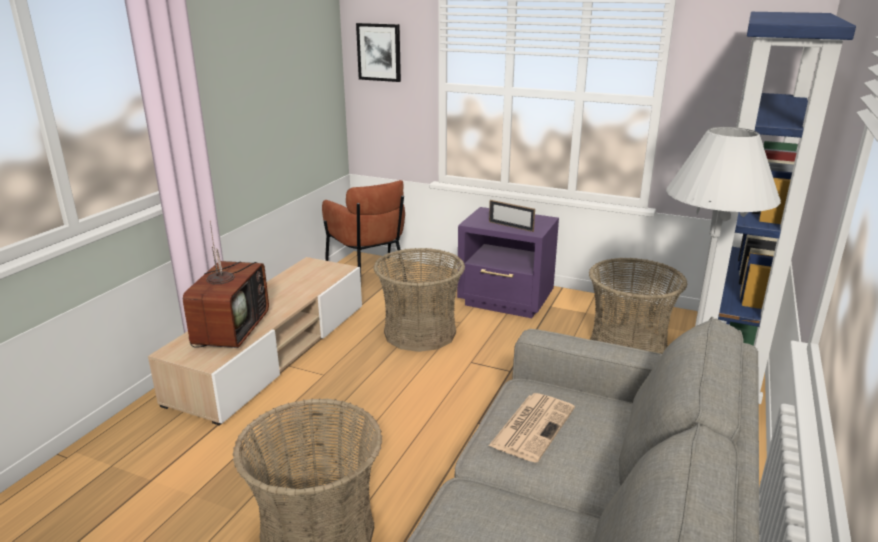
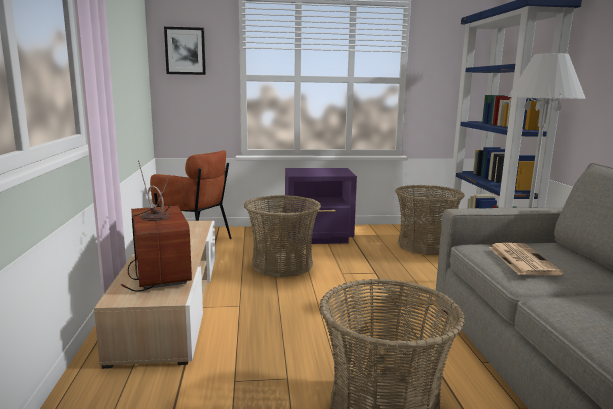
camera: 30 degrees left, 10 degrees down
(511, 226) = (326, 173): picture frame -> none

